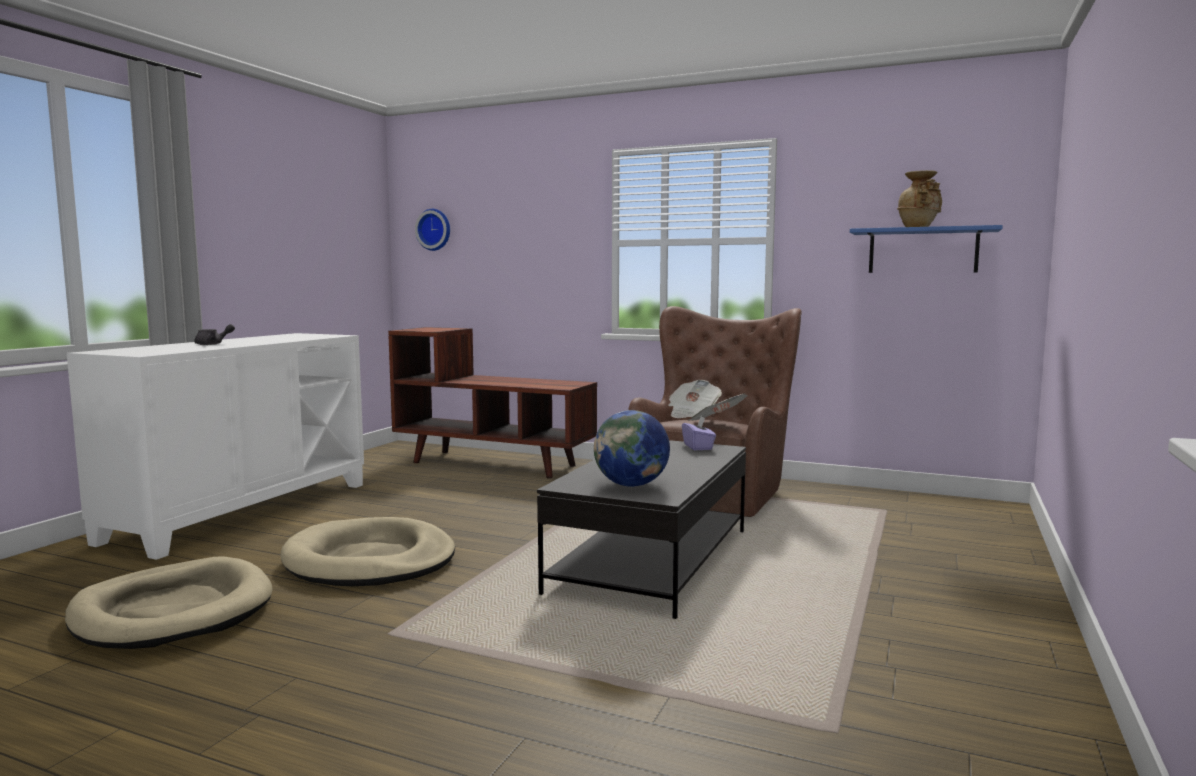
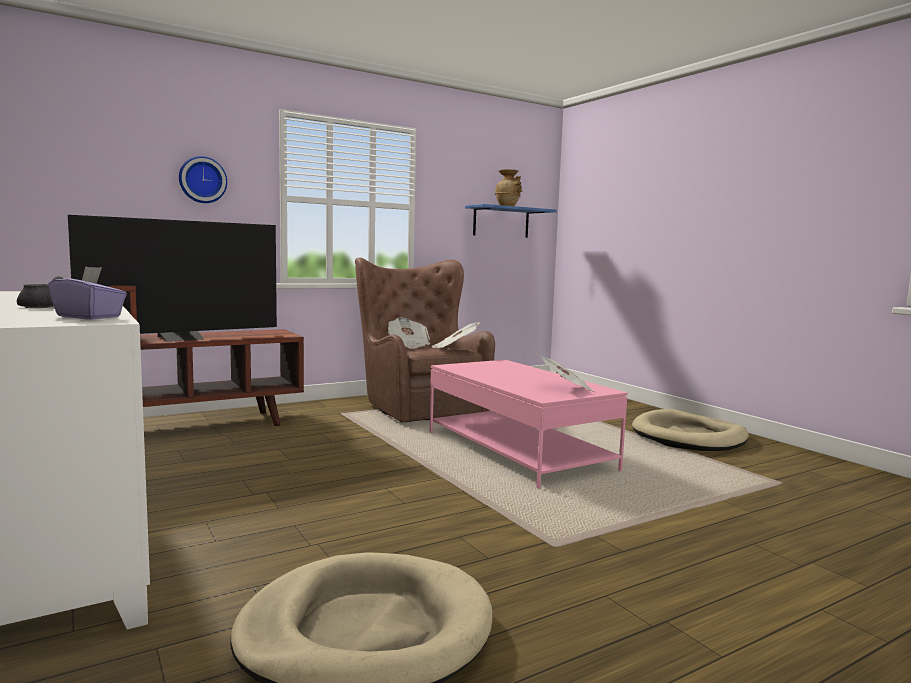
camera: 55 degrees left, 0 degrees up
(370, 560) = (369, 521): beige dog bed -> beige dog bed (689, 437)
(434, 229) = (42, 160): wall clock -> wall clock (202, 180)
(483, 381) = (183, 339): none -> television
(631, 485) = (565, 388): globe -> newspaper
(652, 561) = (518, 450): black coffee table -> pink coffee table
(698, 447) = (489, 364): purple tissue box -> purple tissue box (89, 317)

